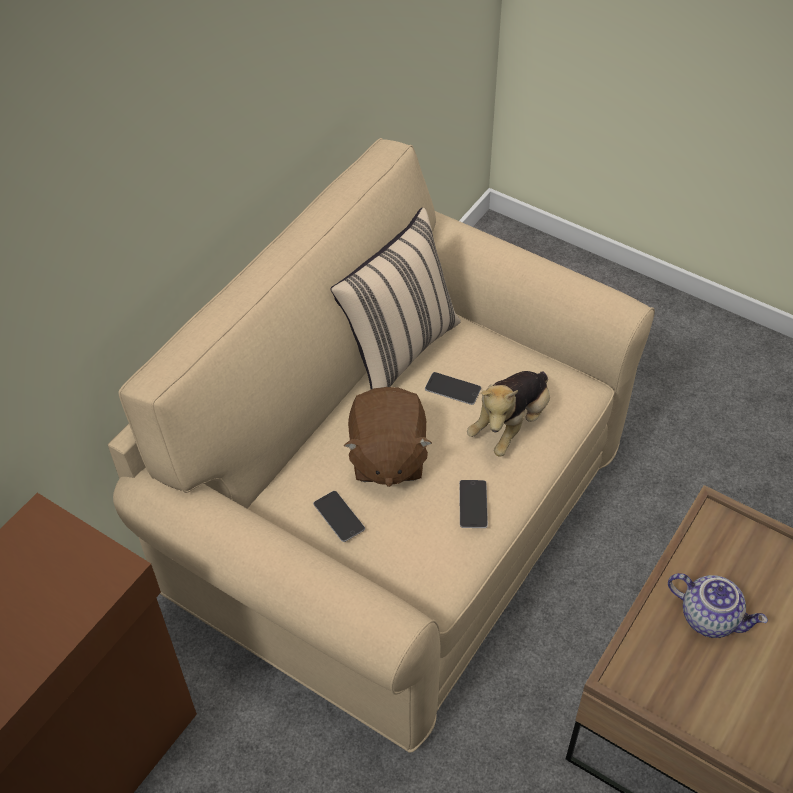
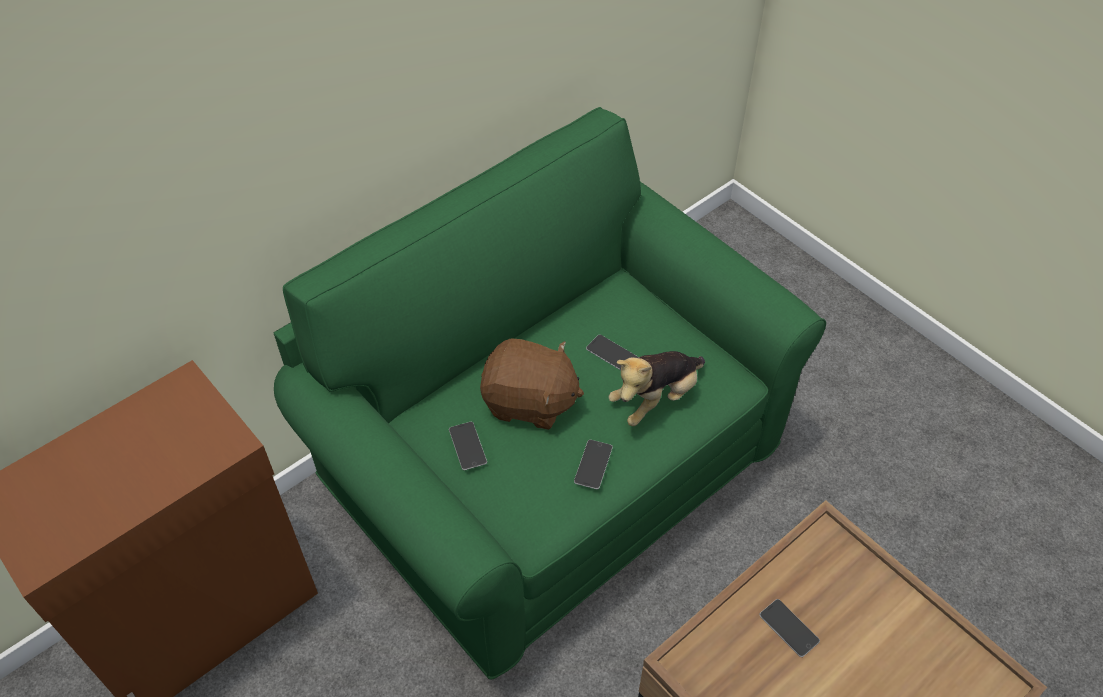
camera: 15 degrees right, 0 degrees up
(387, 457) = (529, 402): brown plush toy -> brown plush toy turned 90 degrees counterclockwise
(397, 350) = (574, 307): beige pillow -> none
(399, 521) = (552, 466): beige sofa -> green sofa
(710, 616) = (789, 628): teapot -> phone

